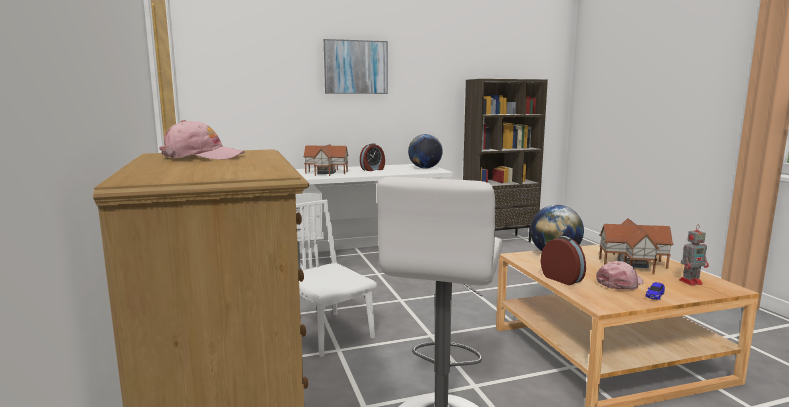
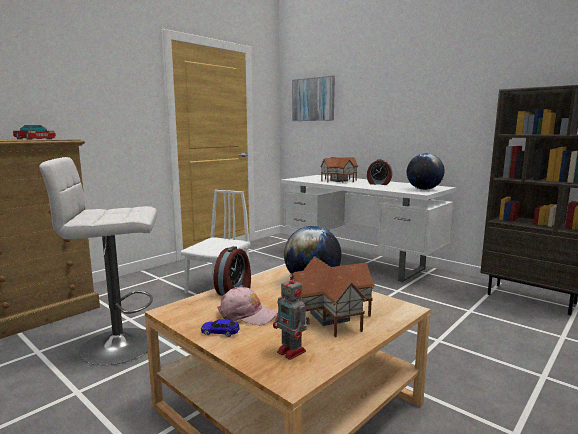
camera: 60 degrees right, 0 degrees up
(202, 157) = (35, 139): pink cap -> toy car
(356, 67) = (392, 88): picture -> picture (313, 99)

